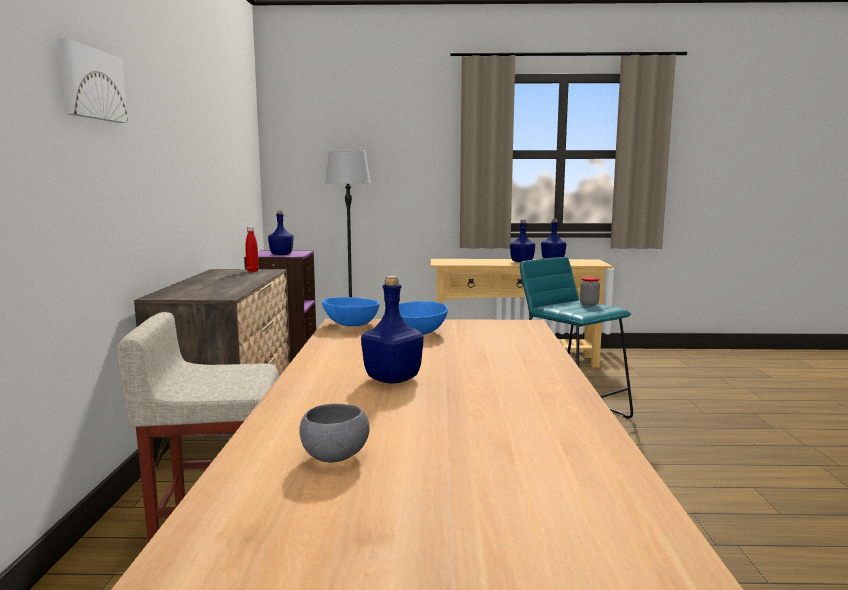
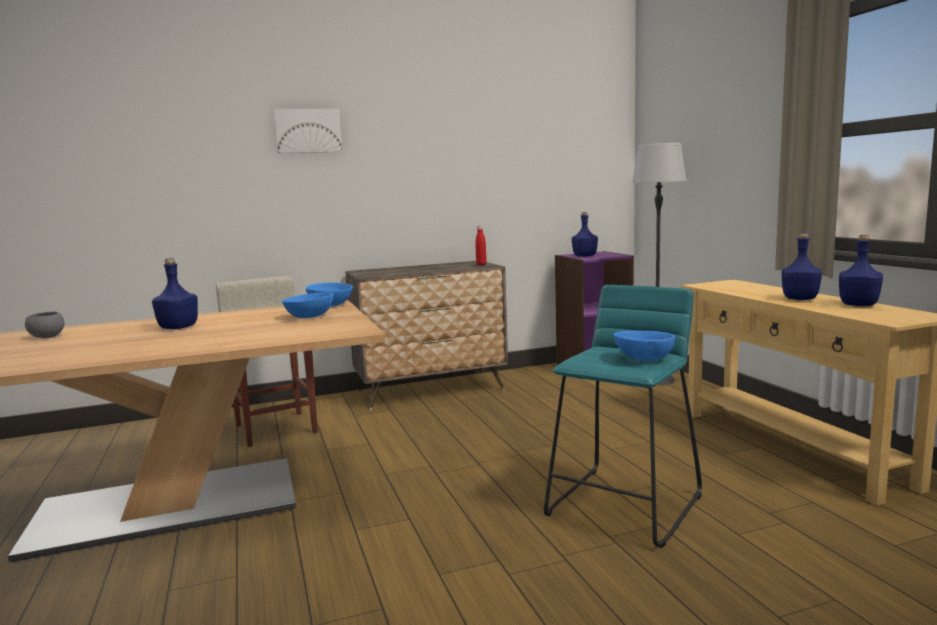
camera: 70 degrees right, 0 degrees up
(589, 304) = (644, 359): jar -> blue bowl

